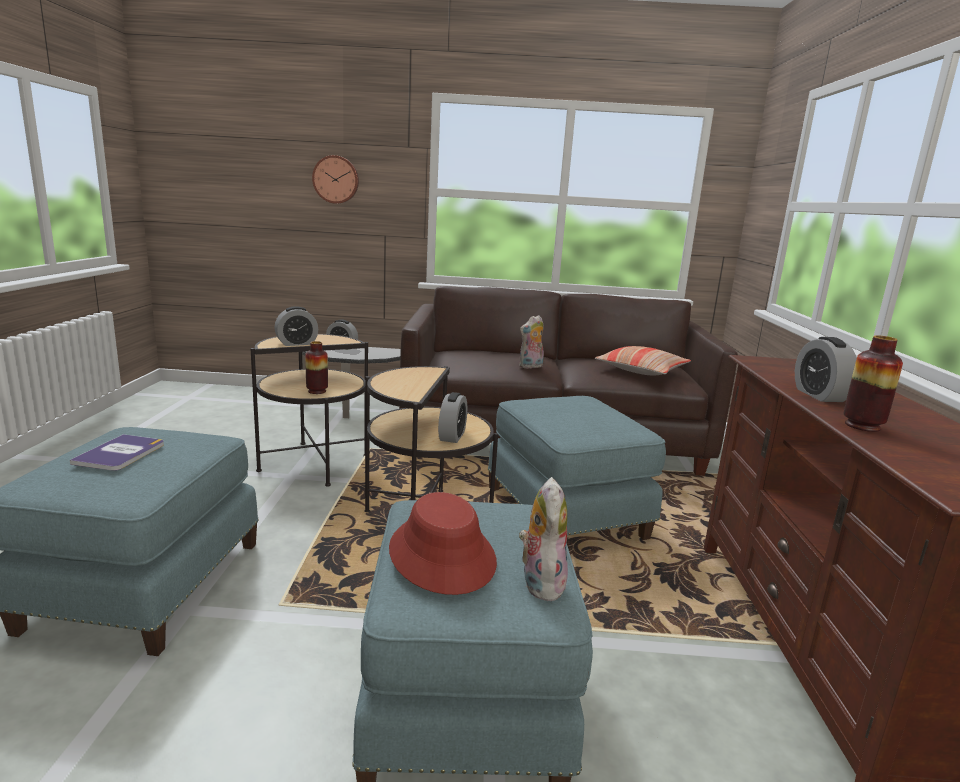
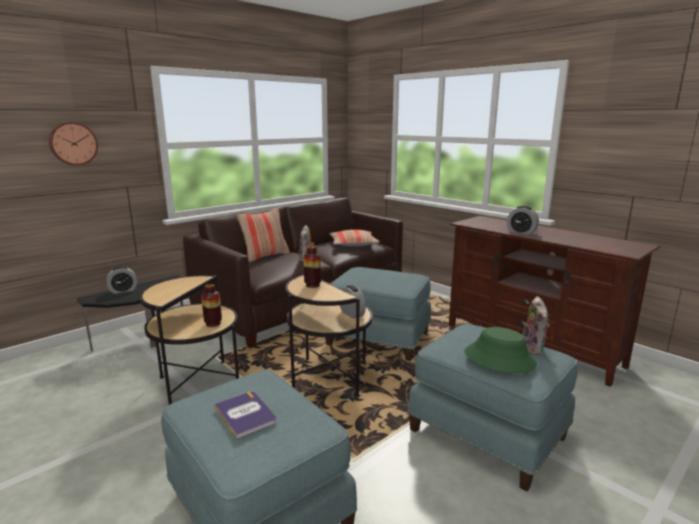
camera: 45 degrees left, 0 degrees up
(297, 343) = (176, 292): alarm clock -> none
(442, 555) = (499, 358): red hat -> green hat
(502, 351) = (265, 256): none -> pillow
(540, 582) = (534, 349): plush toy -> plush toy turned 135 degrees counterclockwise
(862, 426) = (560, 240): vase -> vase (312, 285)

